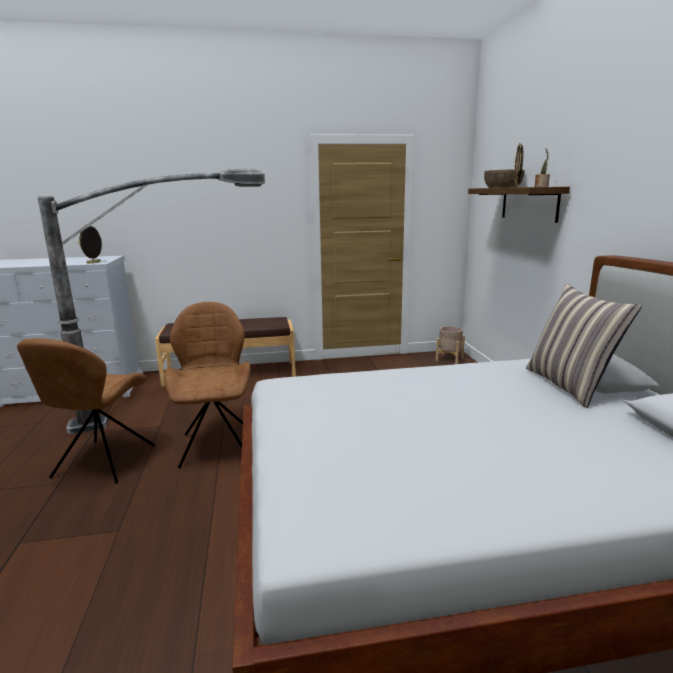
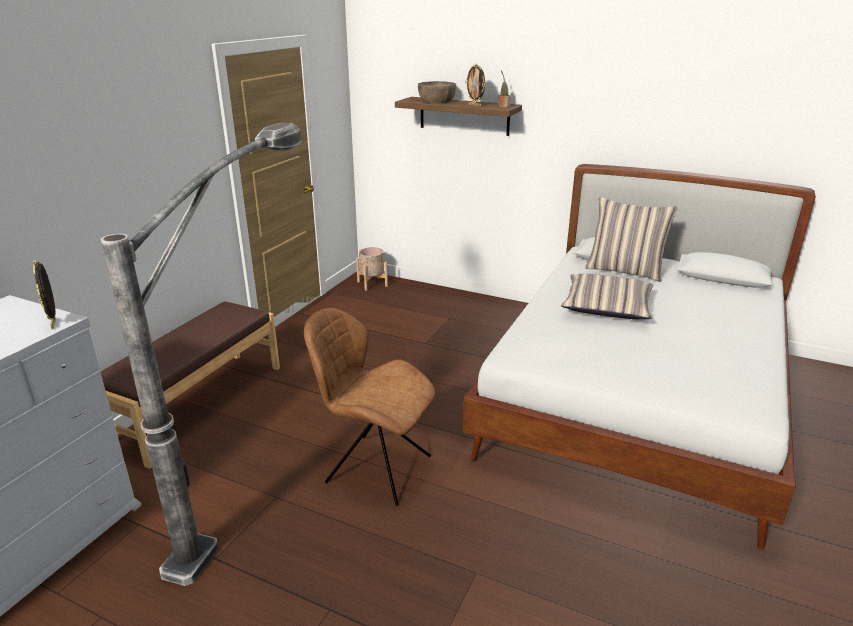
camera: 55 degrees left, 10 degrees up
(102, 463) = (319, 563): brown chair -> none
(450, 395) = (607, 307): none -> pillow

